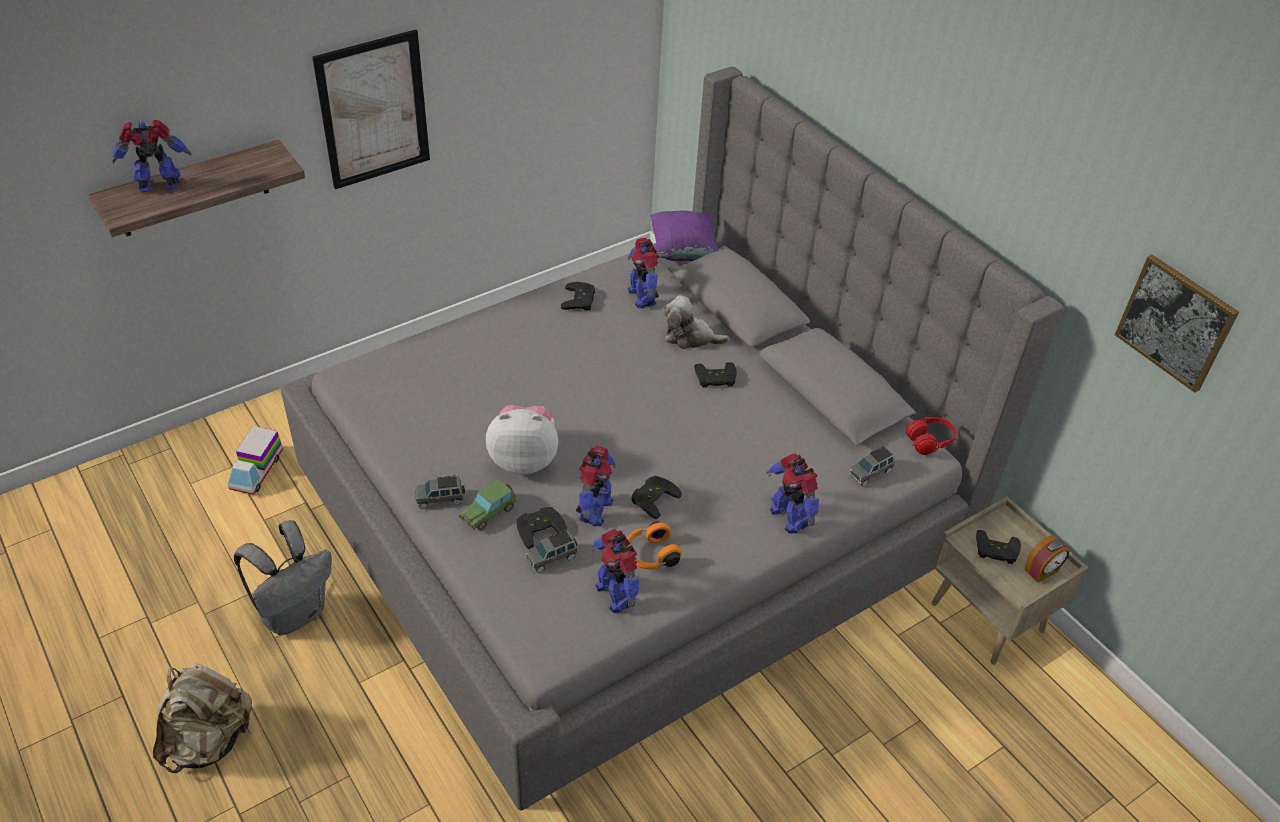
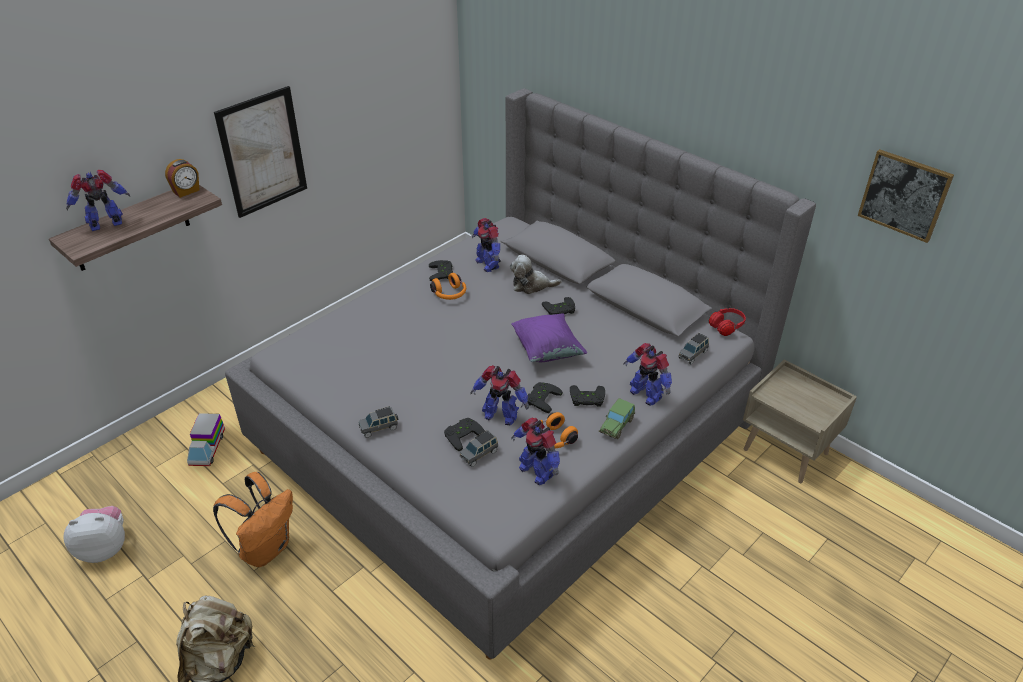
camera: 10 degrees left, 5 degrees down
(295, 613) = (266, 548): grey backpack -> orange backpack
(489, 513) = (420, 431): toy car -> toy car (617, 425)
(524, 459) = (435, 388): plush toy -> plush toy (105, 548)
(581, 332) = (450, 294): none -> orange headphones
(594, 510) = (500, 415): toy robot -> toy robot turned 105 degrees clockwise
(683, 251) = (507, 230): purple pillow -> purple pillow (547, 351)
(995, 551) = (789, 397): black game controller -> black game controller (587, 399)
(1042, 571) = (825, 405): alarm clock -> alarm clock (186, 191)

